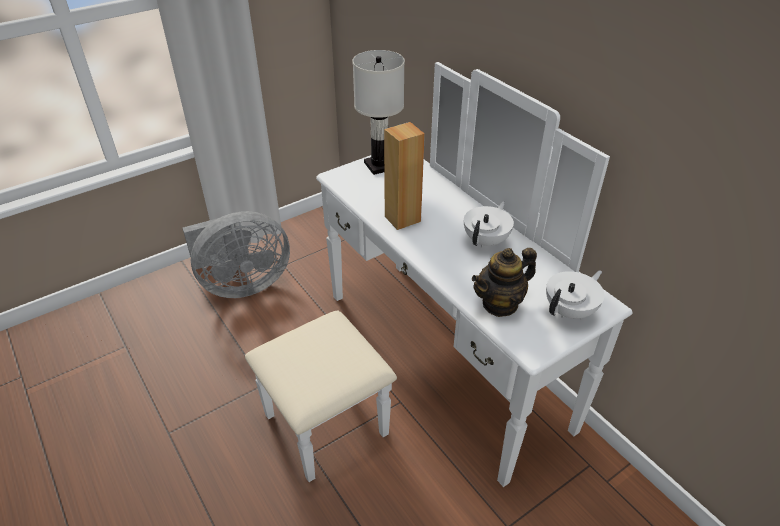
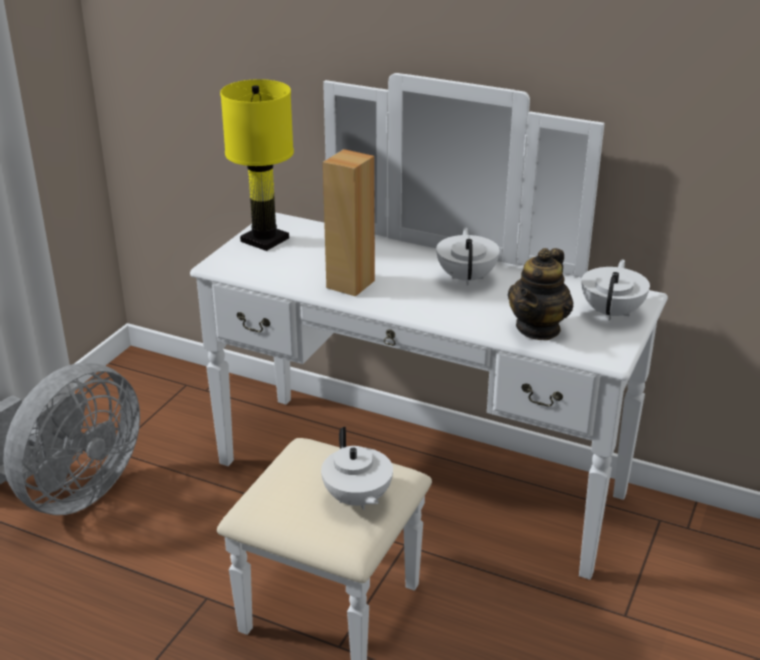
camera: 30 degrees left, 10 degrees down
(329, 374) = (357, 499): none -> white teapot
(380, 165) = (264, 239): white table lamp -> yellow table lamp

